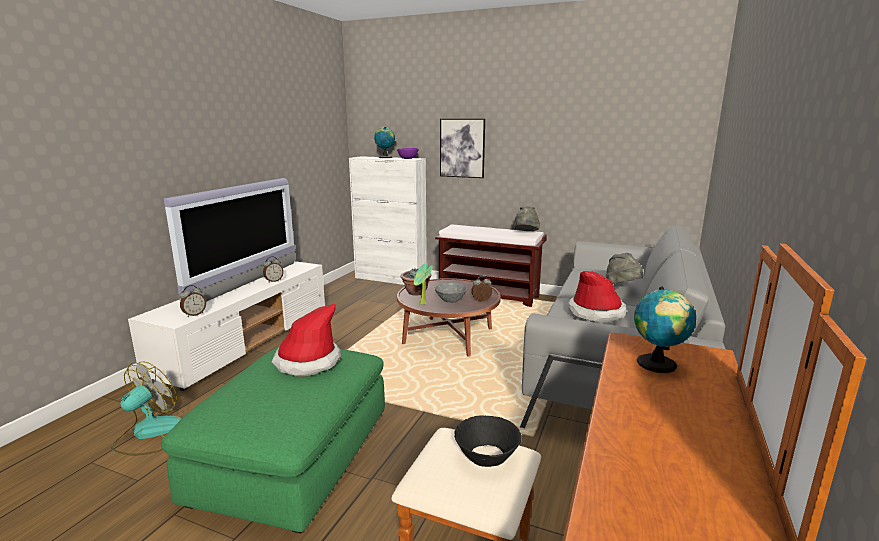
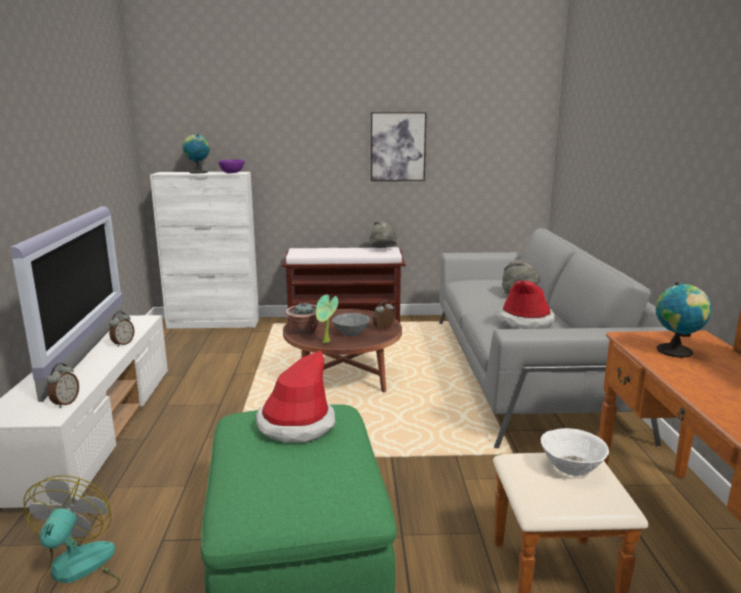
camera: 25 degrees left, 0 degrees up
(462, 148) = (296, 158): picture -> picture (398, 147)
(487, 456) = (571, 466): black bowl -> white bowl

